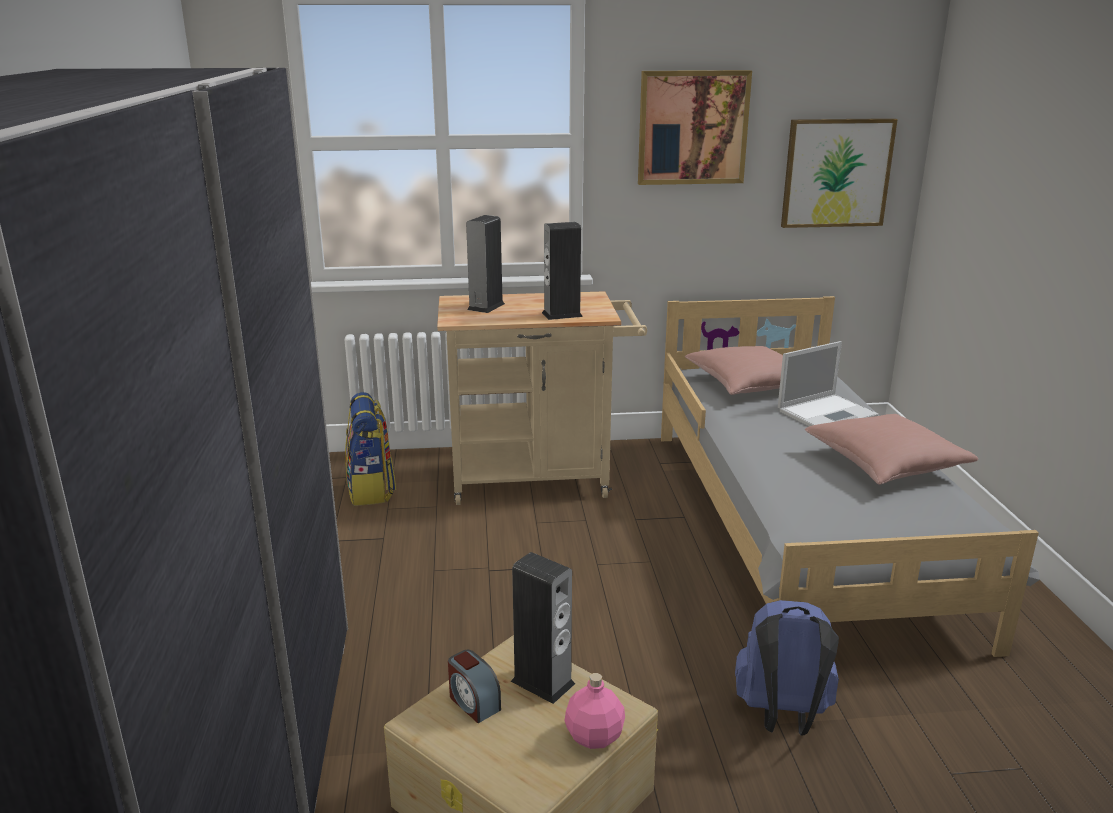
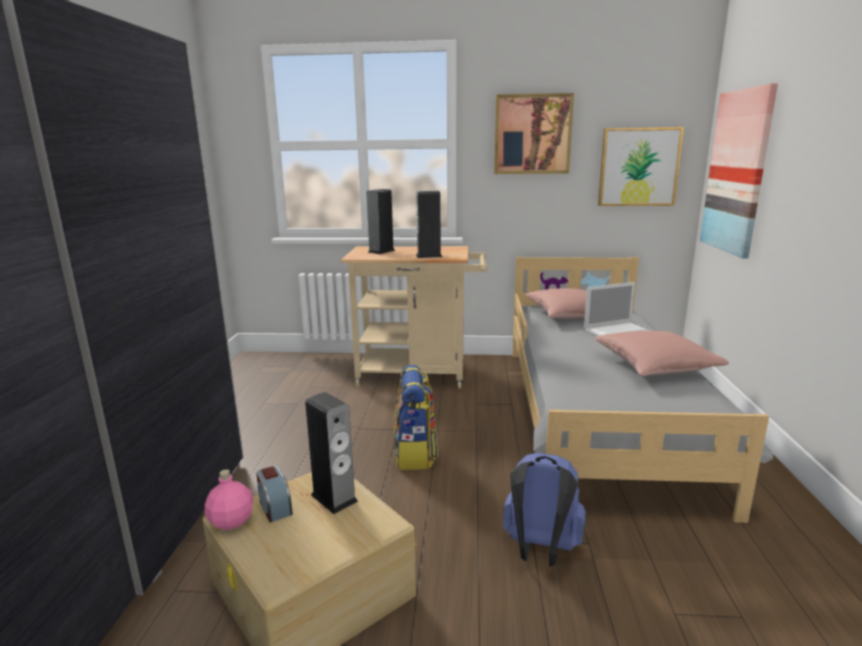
camera: 10 degrees right, 5 degrees down
(371, 490) = (305, 375): backpack -> backpack (415, 454)
(595, 737) = (353, 542): pink bottle -> pink bottle (232, 521)
(972, 192) = (737, 172): none -> picture

